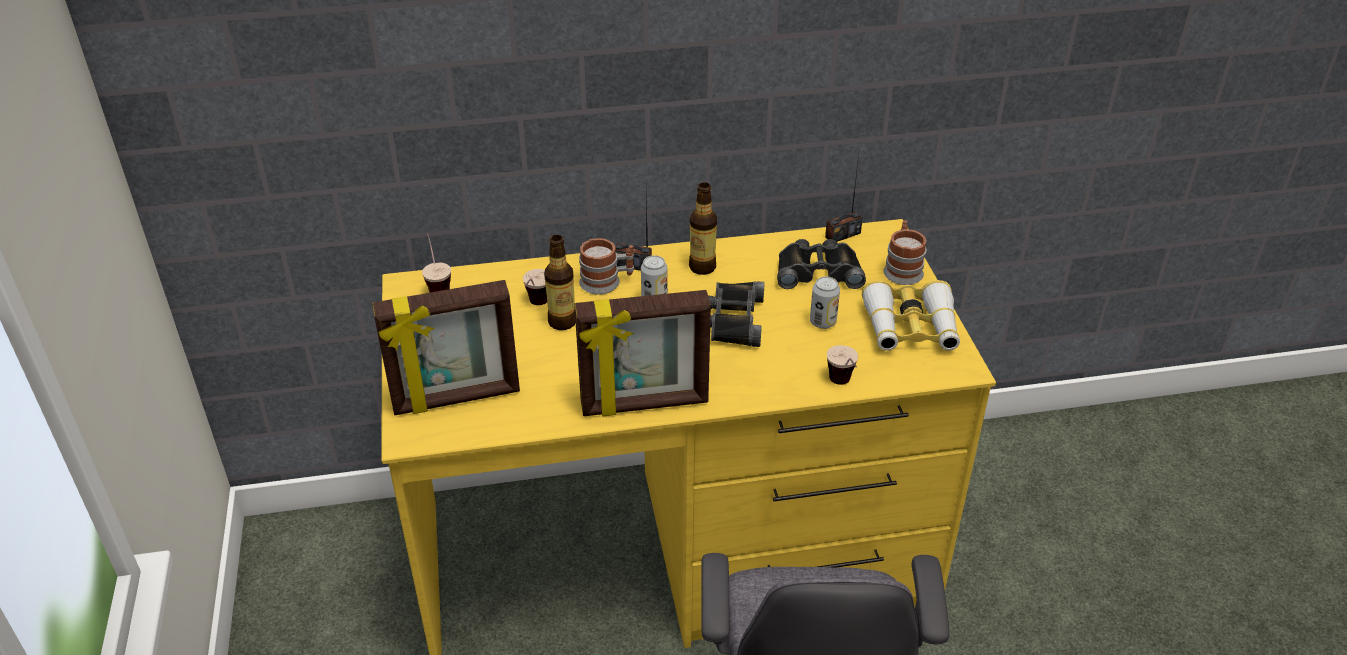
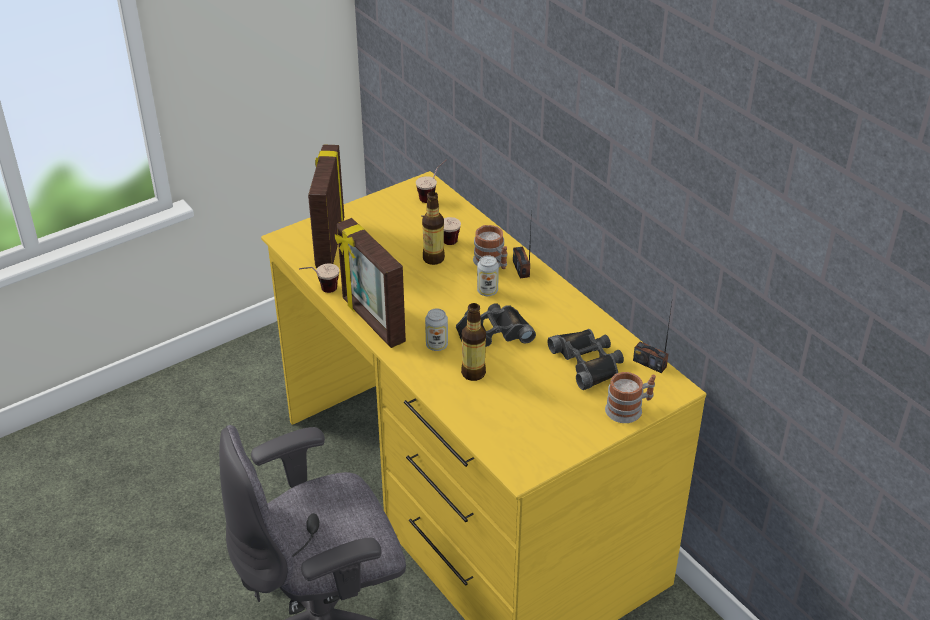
camera: 65 degrees right, 0 degrees up
(456, 399) = (329, 243): picture frame -> picture frame turned 45 degrees clockwise
(702, 267) = (545, 302): bottle -> bottle (473, 373)
(822, 322) = (523, 381): can -> can (437, 345)
(843, 386) = (452, 411): cup -> cup (321, 291)
(910, 328) = (551, 431): binoculars -> none

